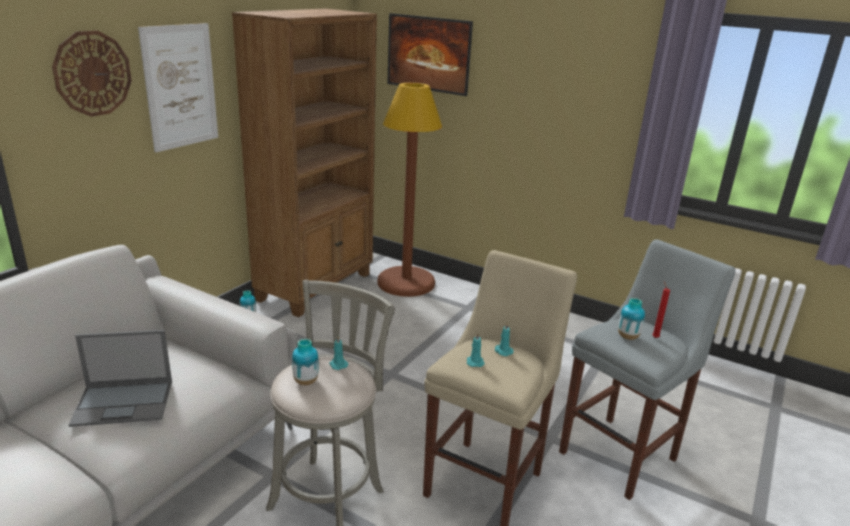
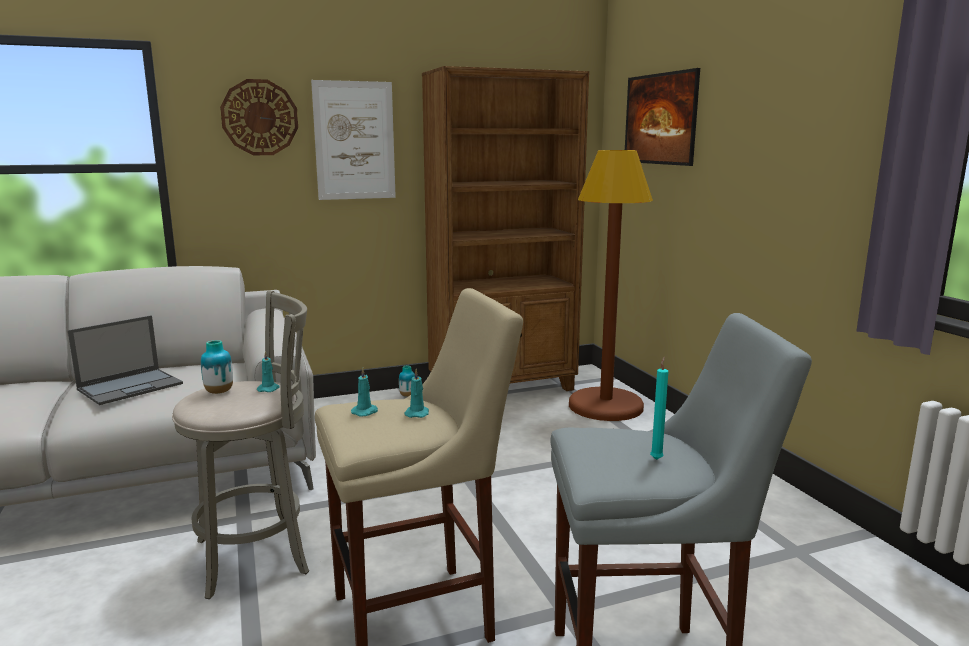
camera: 40 degrees right, 10 degrees down
(125, 403) = (131, 386): laptop -> laptop turned 75 degrees counterclockwise
(628, 337) = (612, 447): vase -> none
(654, 337) = (656, 458): red candle -> turquoise candle

